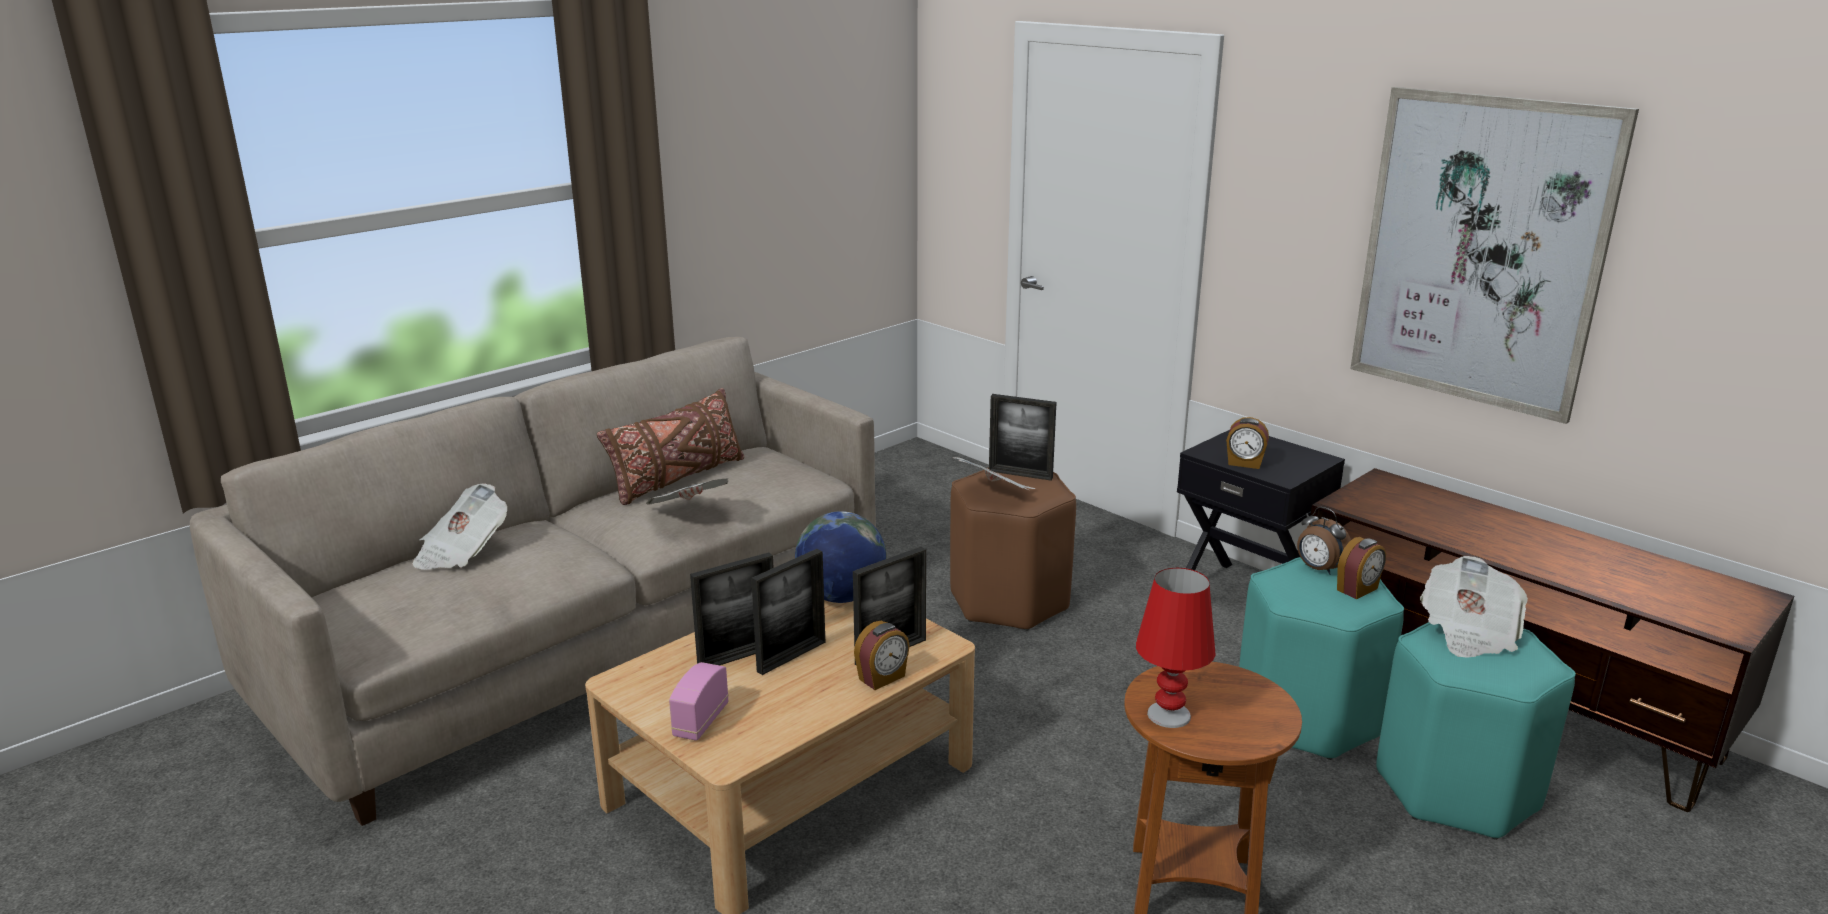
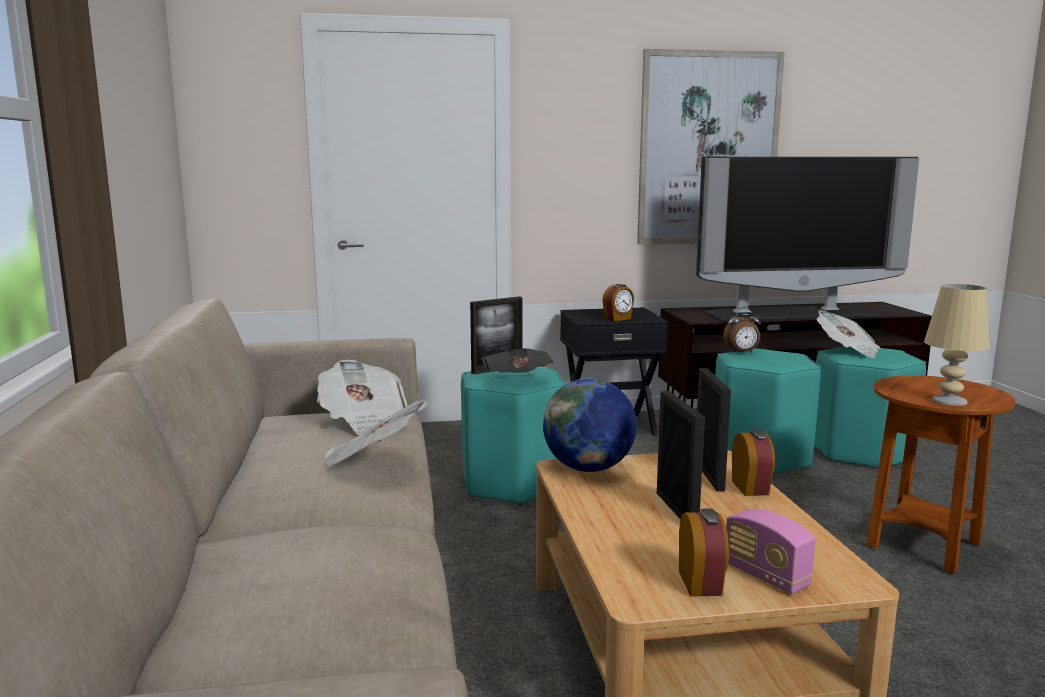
camera: 55 degrees left, 10 degrees down
(461, 551) = (223, 596): newspaper -> newspaper (364, 421)
(677, 479) = (275, 452): brown pillow -> none
(738, 657) = (651, 531): picture frame -> none
(1010, 602) = (514, 484): brown stool -> turquoise stool
(1168, 715) = (949, 401): red table lamp -> beige table lamp
(1358, 590) = (776, 353): alarm clock -> alarm clock (701, 583)
(1511, 547) = (790, 314): none -> television

